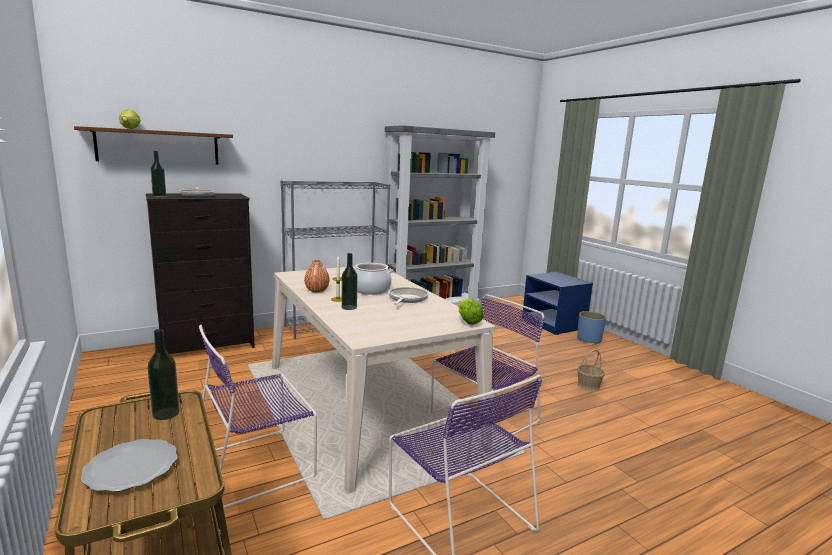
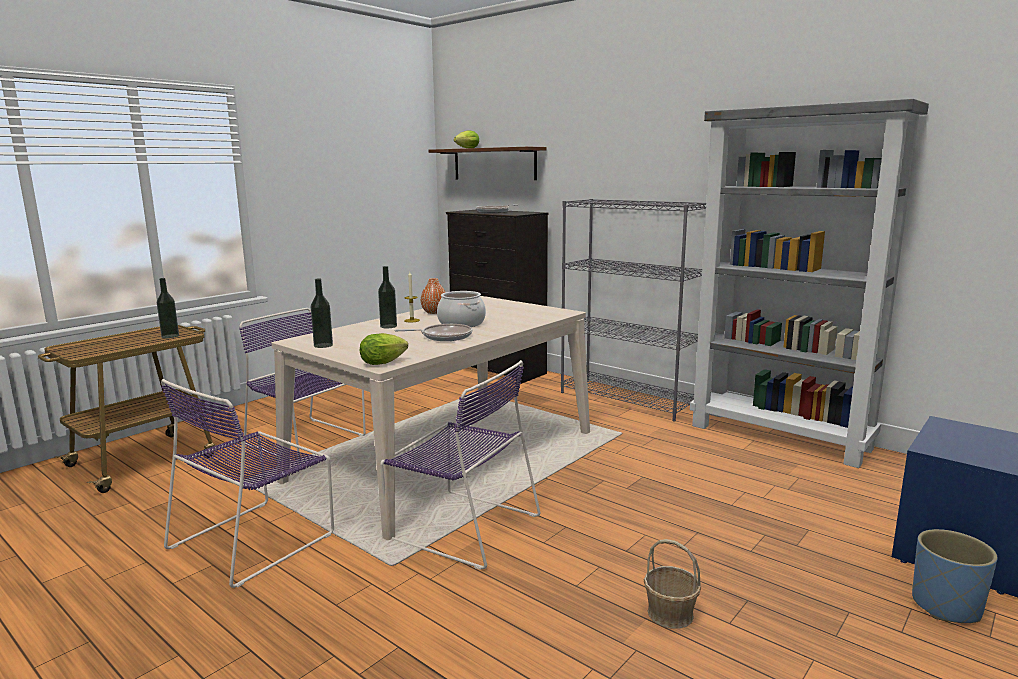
camera: 70 degrees right, 0 degrees up
(132, 467) = (103, 343): plate -> none
(159, 196) = (463, 211): bottle -> bottle (323, 345)

